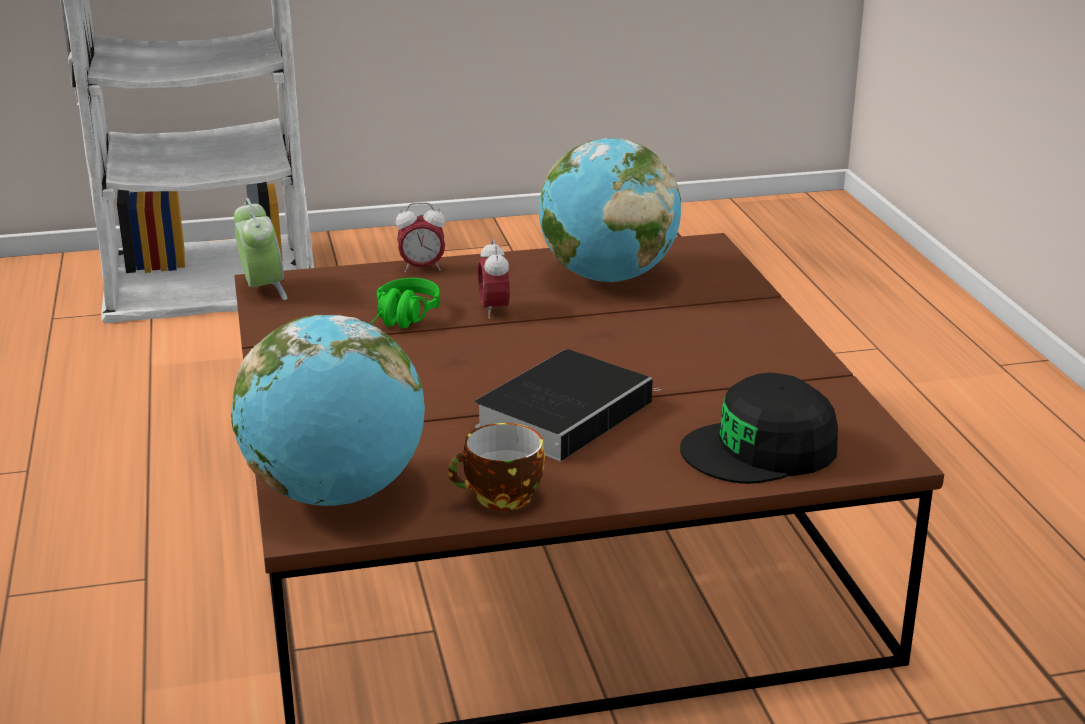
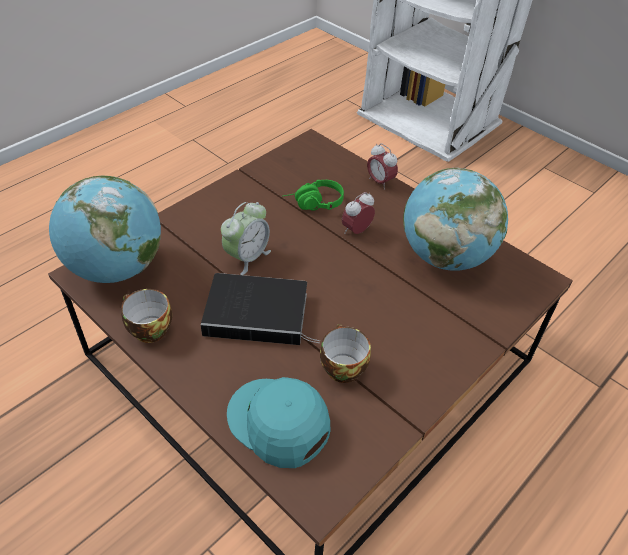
camera: 55 degrees right, 20 degrees up
(262, 289) = (302, 144): alarm clock -> alarm clock (247, 257)
(713, 388) = (341, 366): none -> cup
(761, 450) = (278, 423): black cap -> turquoise cap

